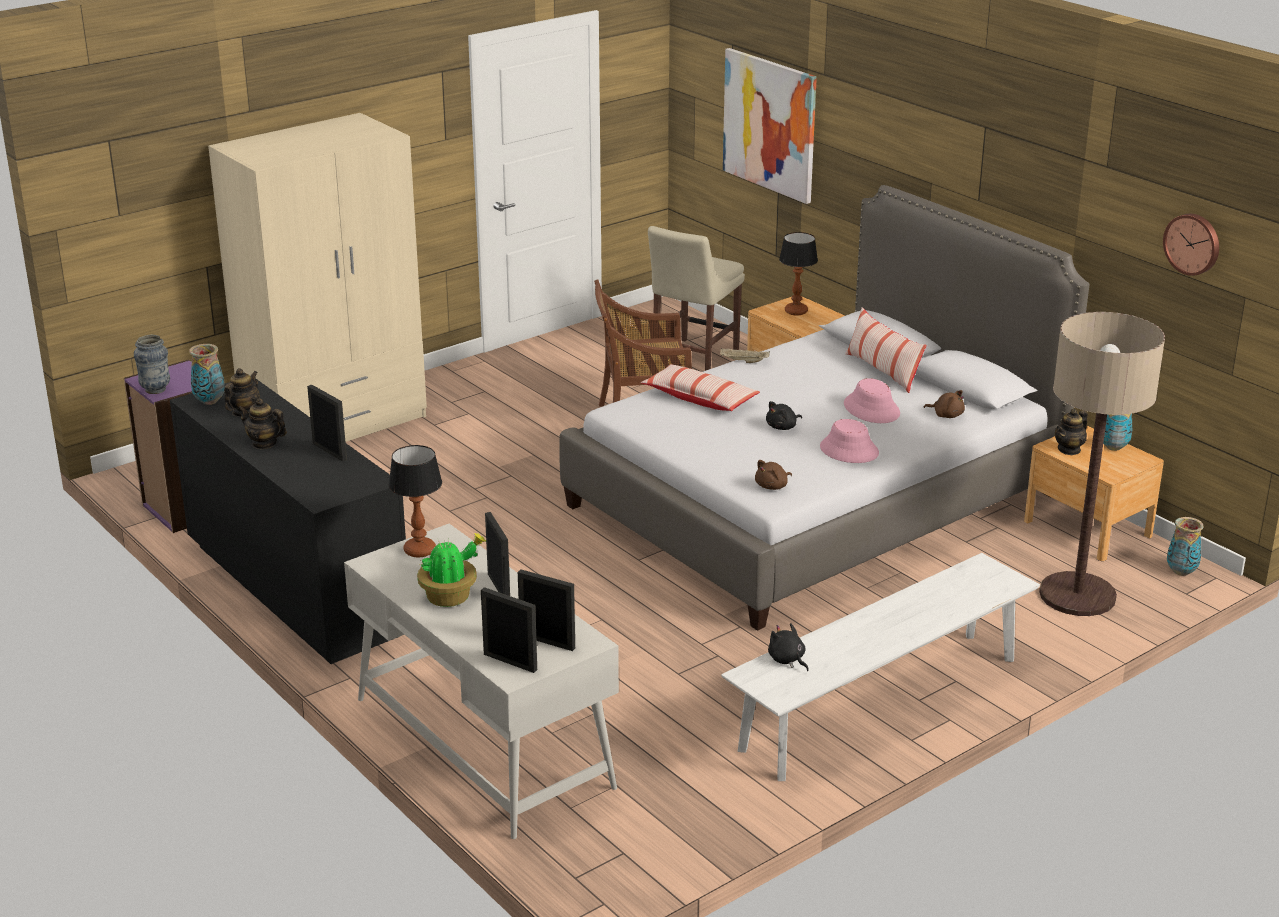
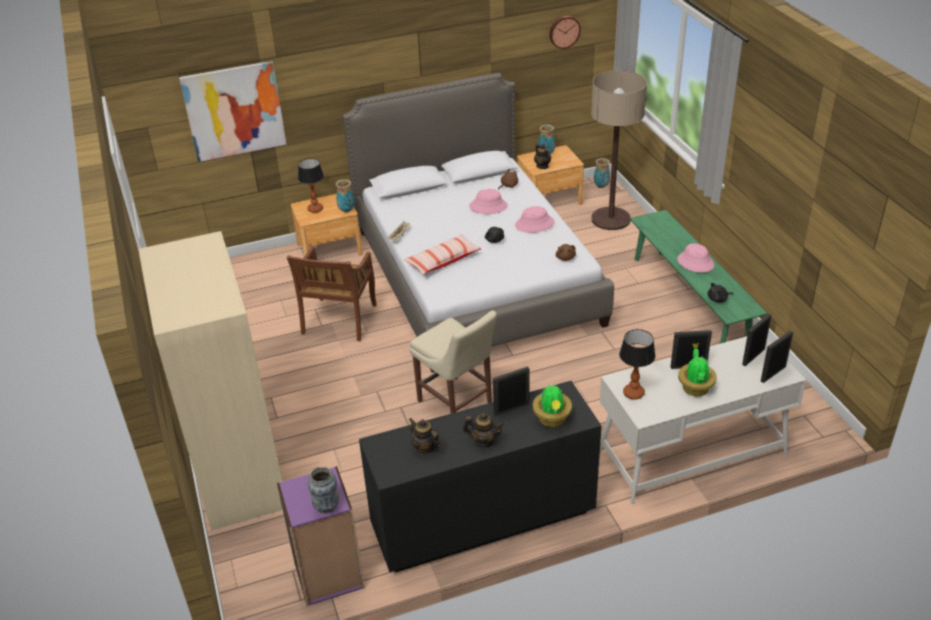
camera: 70 degrees left, 10 degrees up
(210, 401) = (396, 465): vase -> vase (346, 210)
(264, 443) = (484, 441): teapot -> teapot turned 120 degrees counterclockwise
(315, 479) = (552, 420): none -> potted plant
(693, 359) = (264, 282): beige chair -> beige chair (457, 403)
(881, 703) = (689, 301): white bench -> green bench
(882, 371) = (443, 193): pillow -> none
(885, 628) = (695, 262): none -> pink hat

